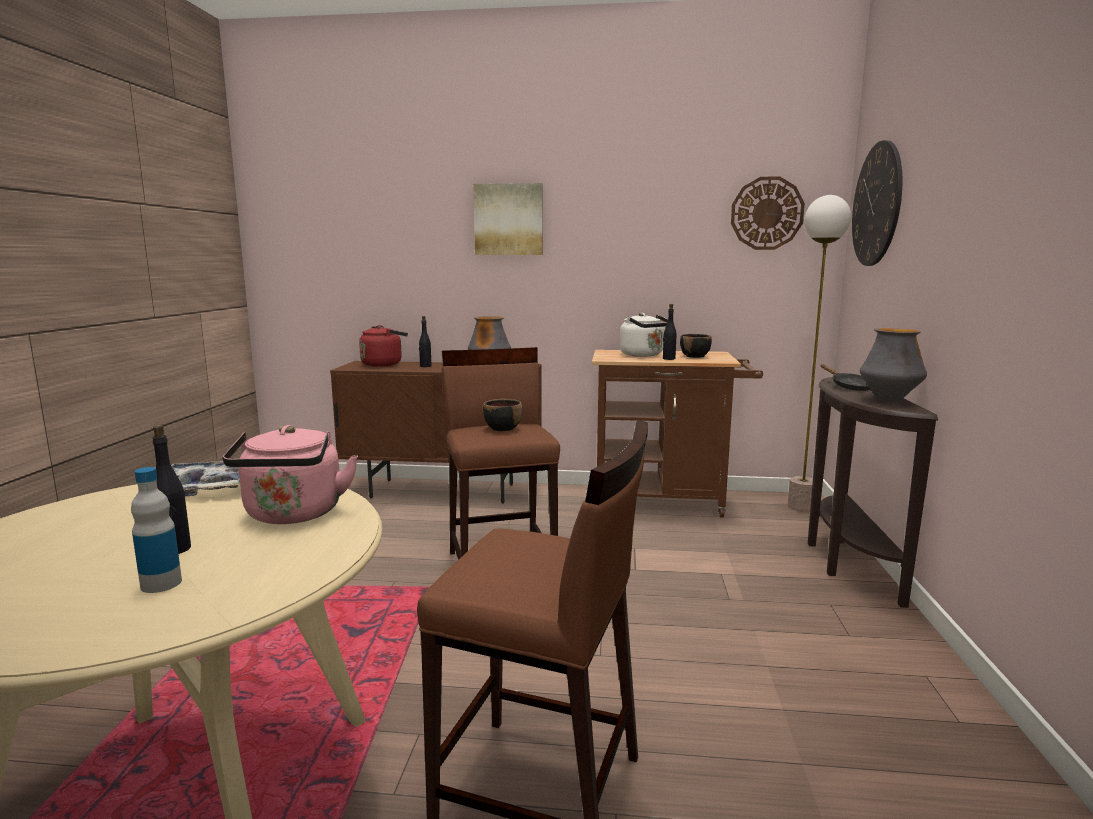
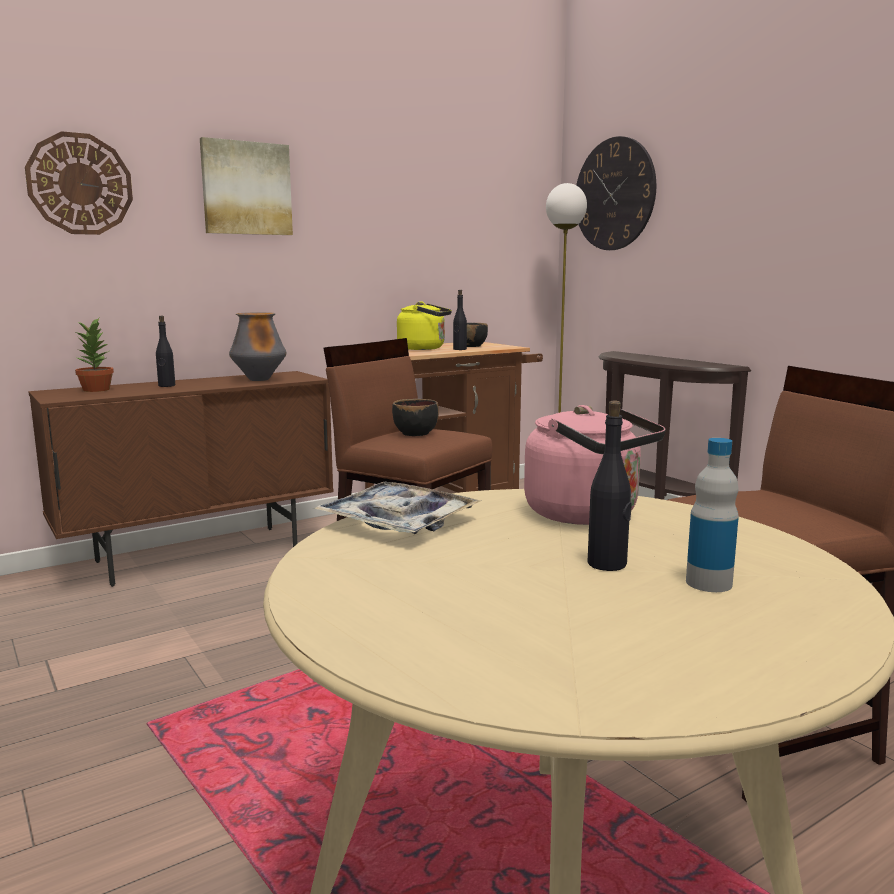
camera: 40 degrees left, 0 degrees up
(384, 364) = (97, 390): red kettle -> potted plant
(644, 355) = (424, 348): white kettle -> yellow kettle
(767, 213) = (501, 198): wall clock -> wall clock (80, 184)
(849, 387) = (640, 357): black frying pan -> none
(889, 400) = (695, 362): vase -> none

